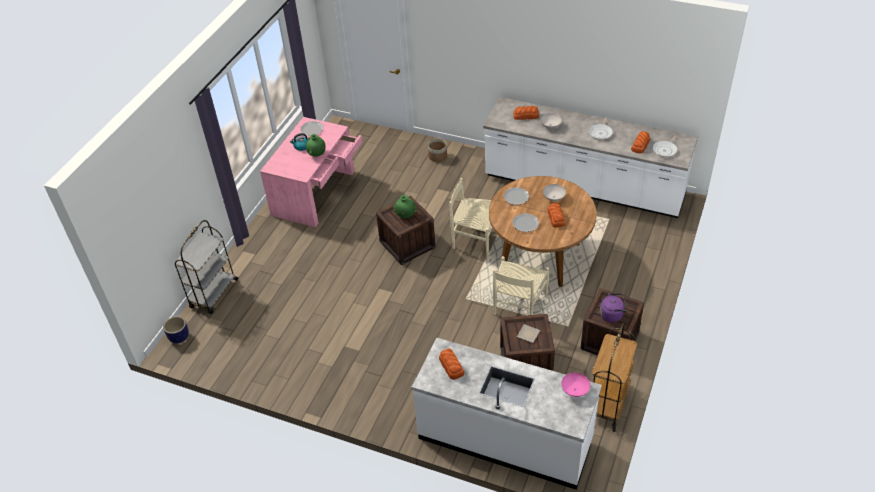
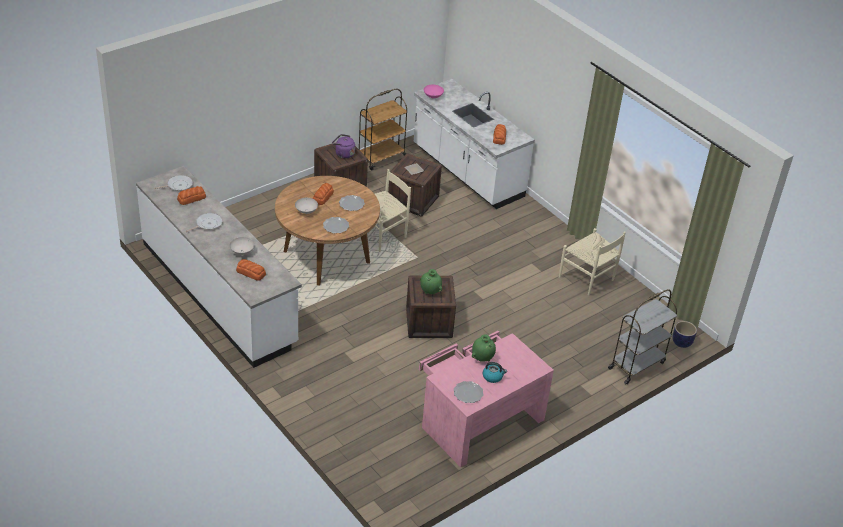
camera: 155 degrees left, 5 degrees down
(438, 157) = (319, 397): planter -> none
(475, 239) = (364, 297): beige chair -> beige chair (587, 278)

